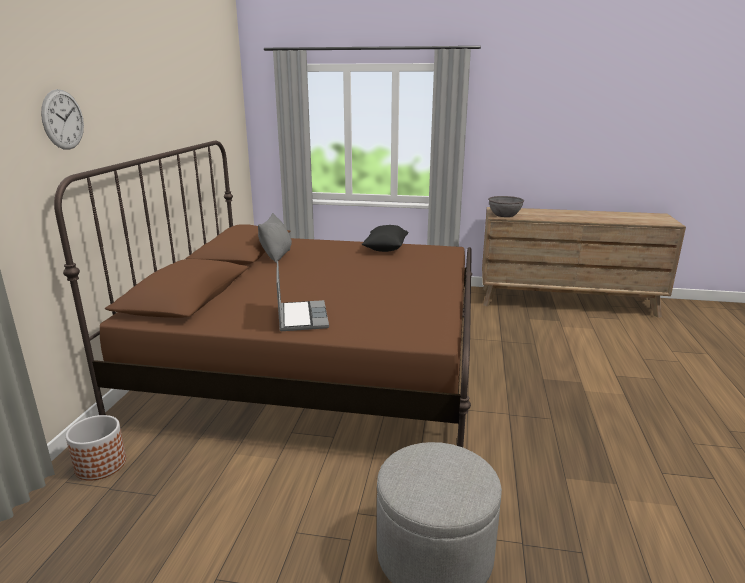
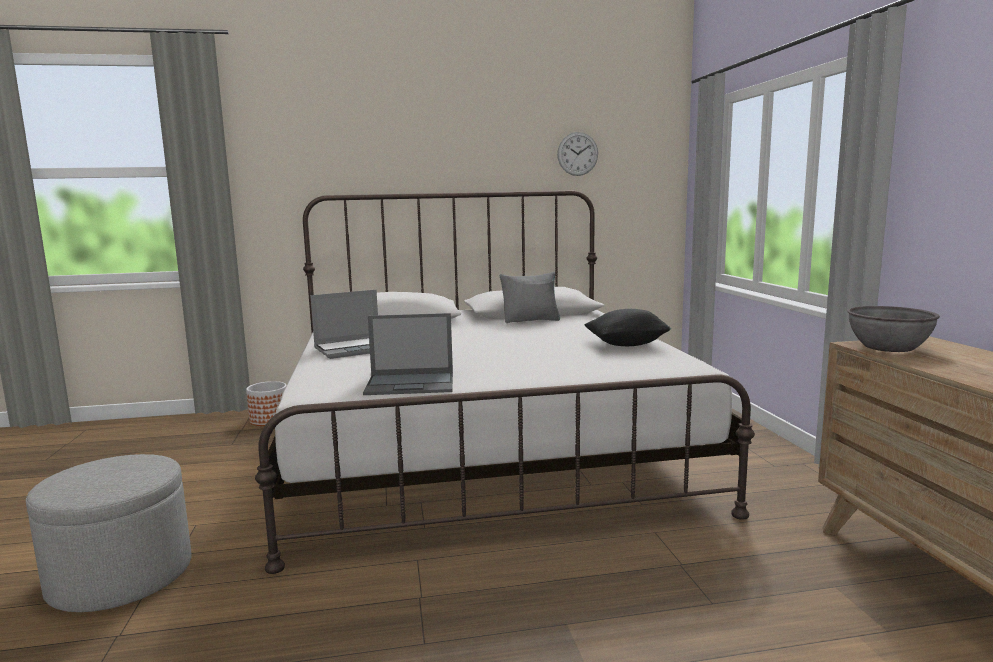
camera: 70 degrees right, 10 degrees down
(63, 119) = (344, 155): wall clock -> wall clock (577, 154)
(318, 361) = (482, 450): brown bed -> white bed
(433, 308) = (411, 384): none -> laptop

